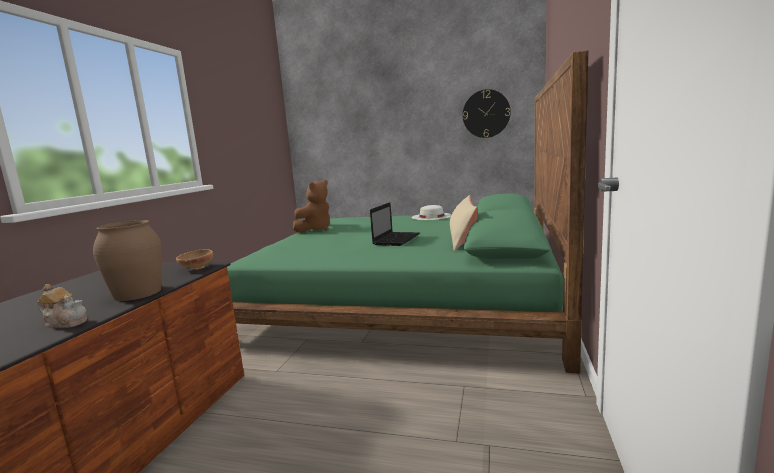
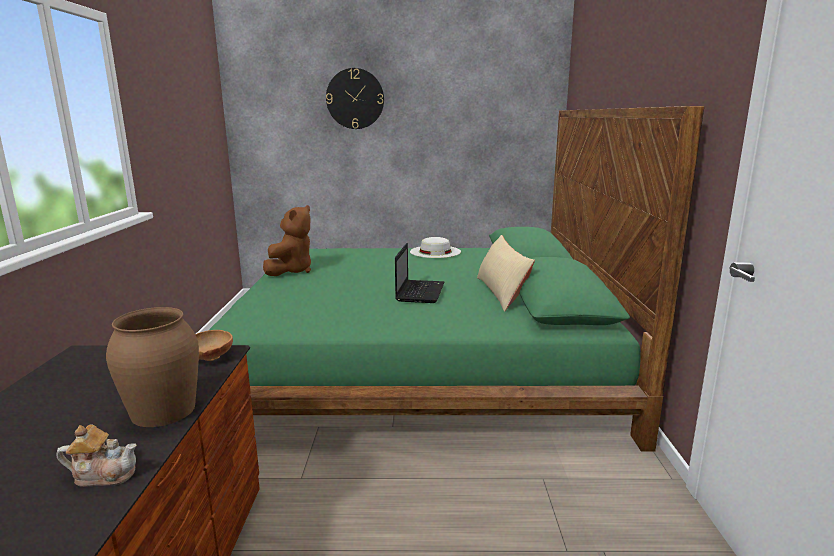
camera: 15 degrees left, 5 degrees up
(486, 114) = (497, 123): wall clock -> wall clock (355, 99)

